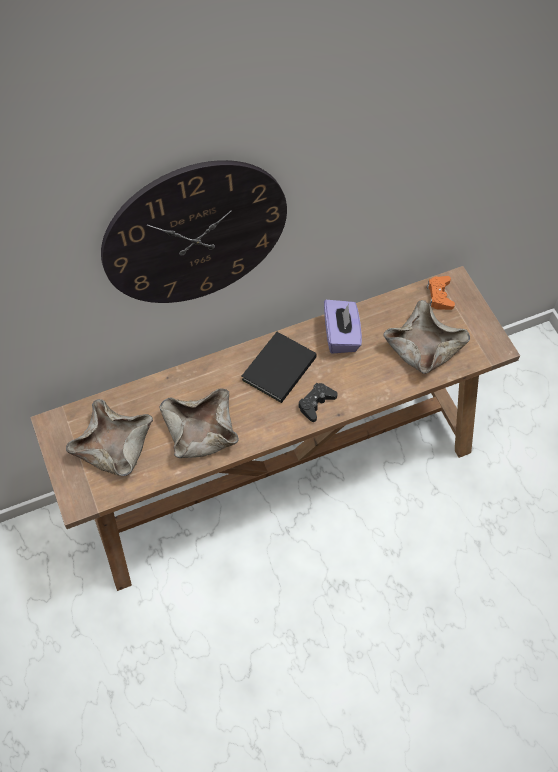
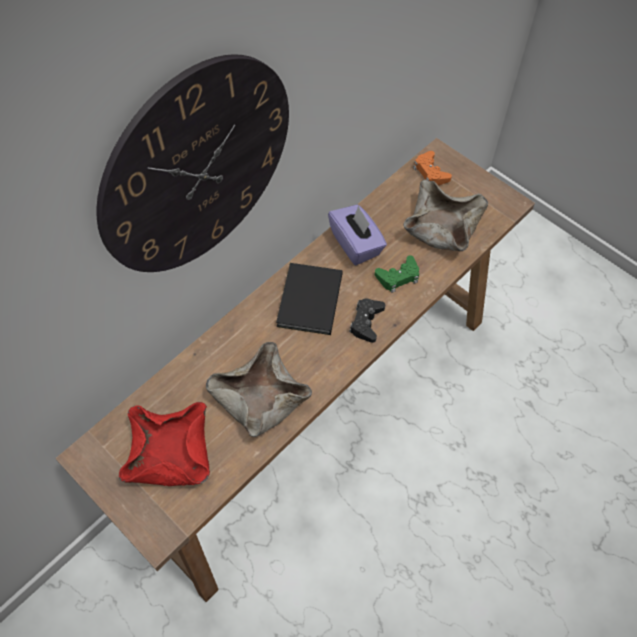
camera: 25 degrees left, 0 degrees up
(114, 447) = (171, 453): beige bowl -> red bowl
(362, 376) = (398, 277): none -> green game controller

